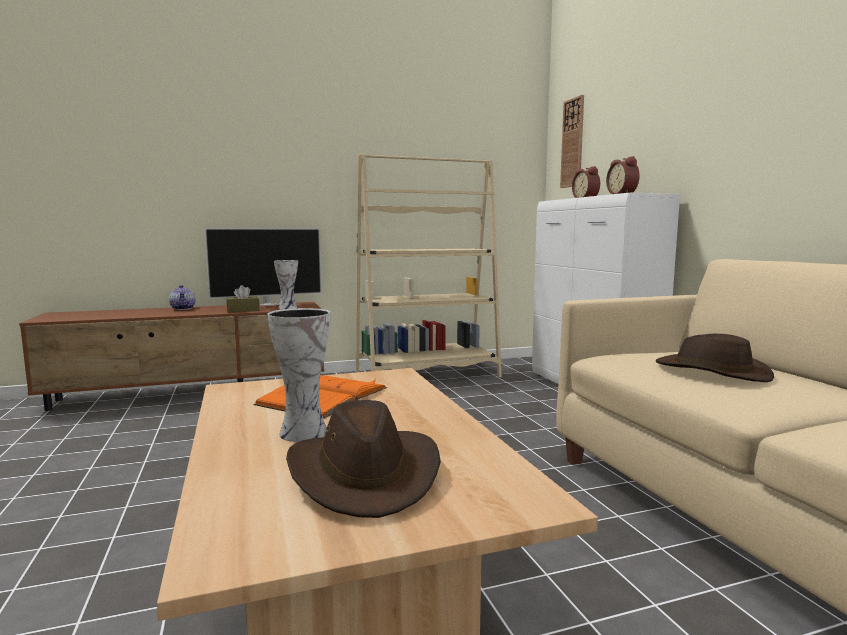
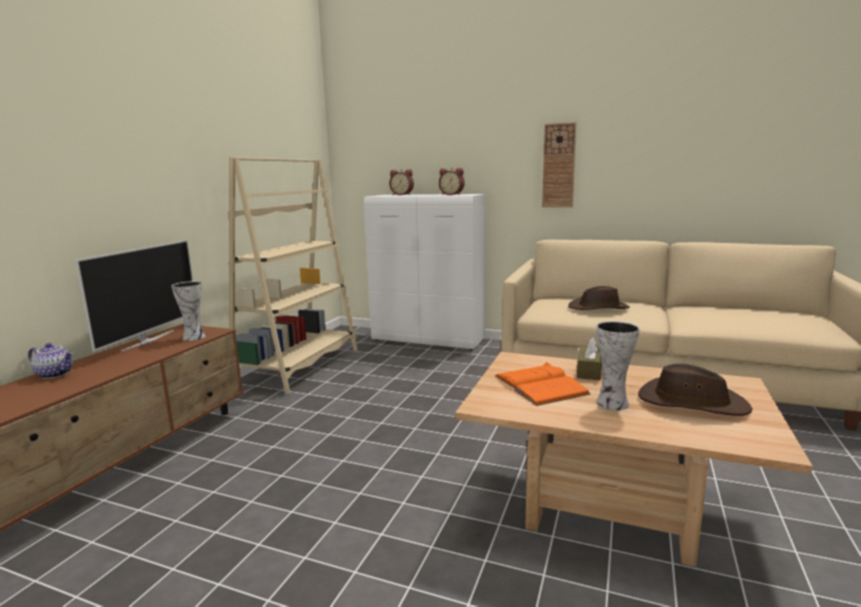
camera: 50 degrees left, 5 degrees up
(243, 310) = (154, 353): brown tissue box -> brown tissue box (589, 371)
(572, 143) = (364, 144): wall clock -> wall clock (558, 166)

